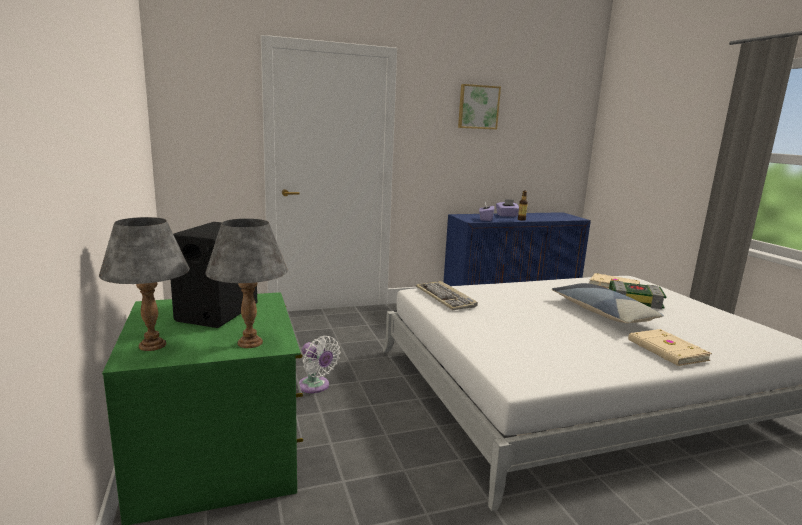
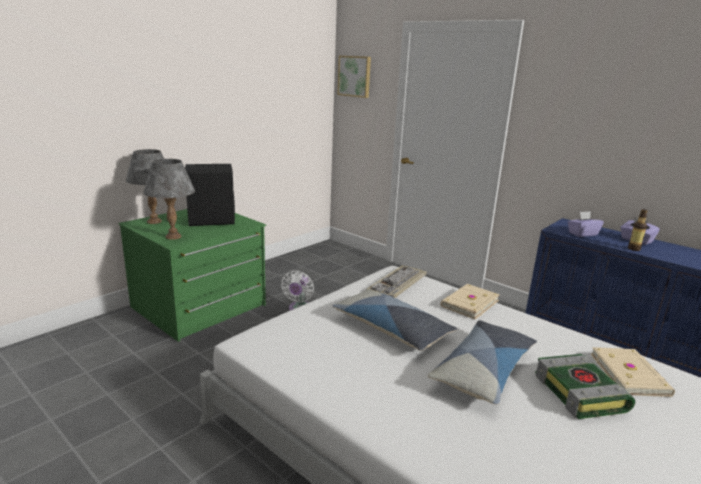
camera: 60 degrees right, 5 degrees up
(478, 107) = (625, 88): picture -> picture (355, 76)
(527, 321) = (391, 329): none -> pillow
(666, 350) = (413, 425): beige book -> beige book (468, 303)

